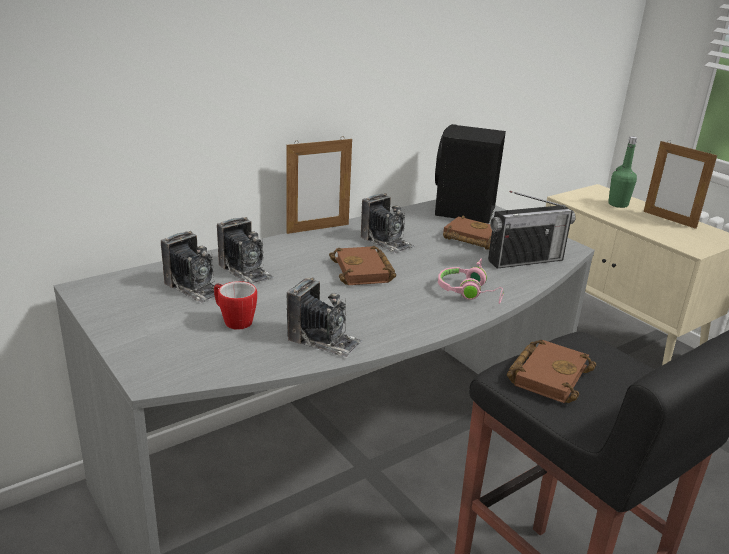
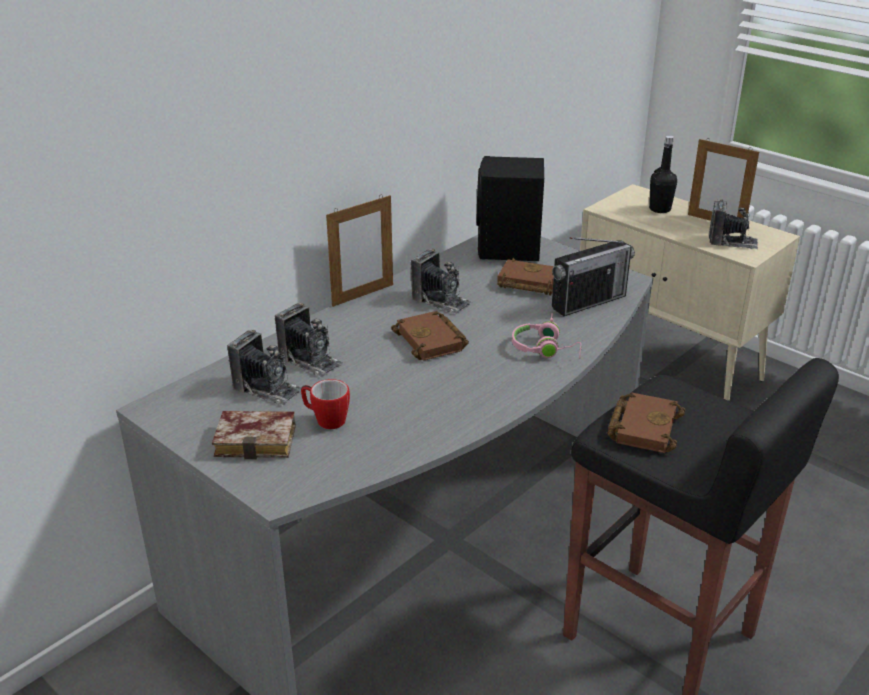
camera: 10 degrees left, 5 degrees up
(163, 328) = (259, 440): none -> book
(324, 340) = (424, 426): camera -> camera (732, 241)
(618, 204) = (660, 209): green bottle -> black bottle

